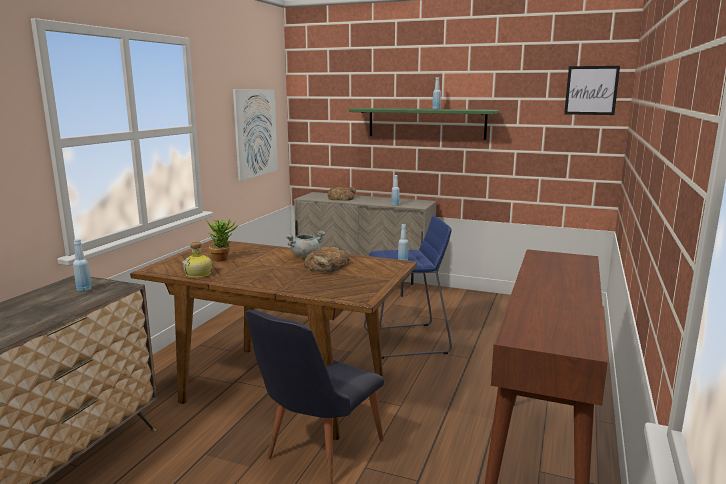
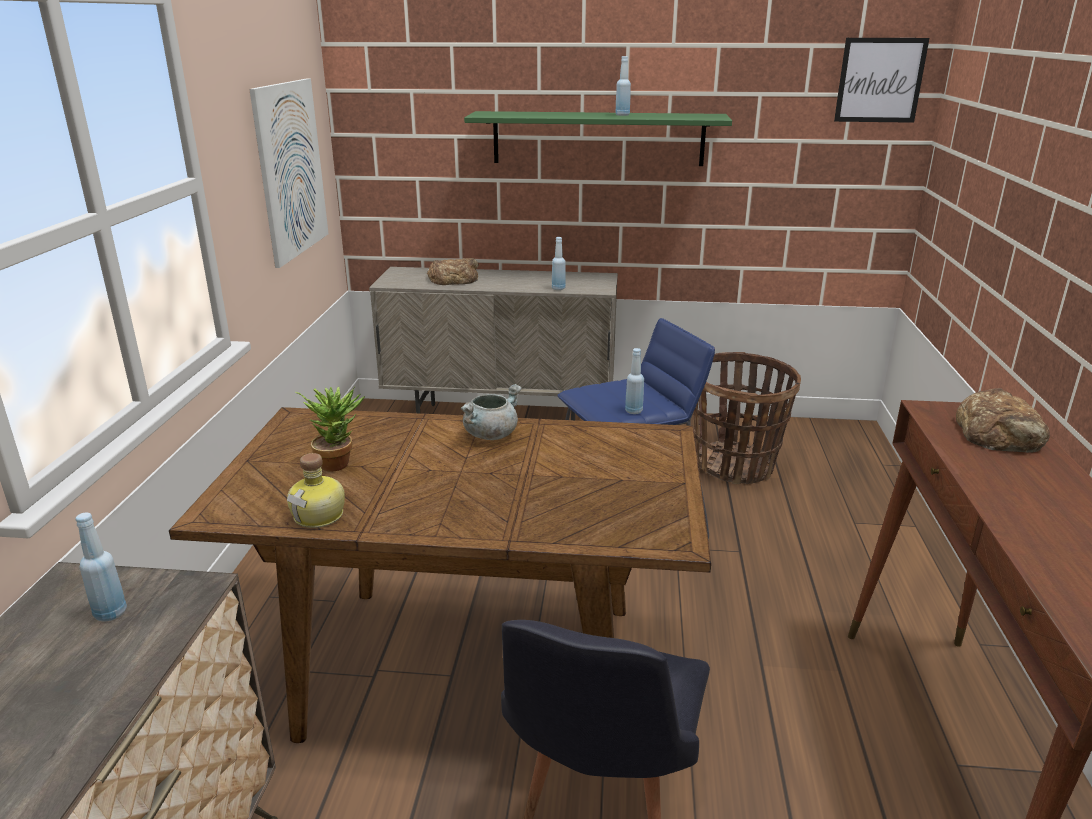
camera: 15 degrees left, 10 degrees up
(327, 266) = (550, 459): bread -> bread (1000, 433)
(493, 318) = (734, 465): none -> basket

